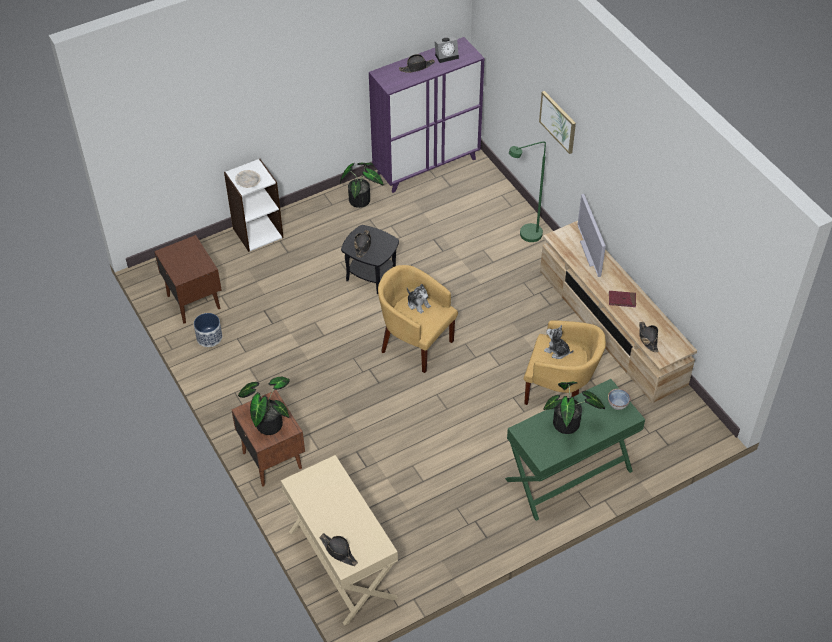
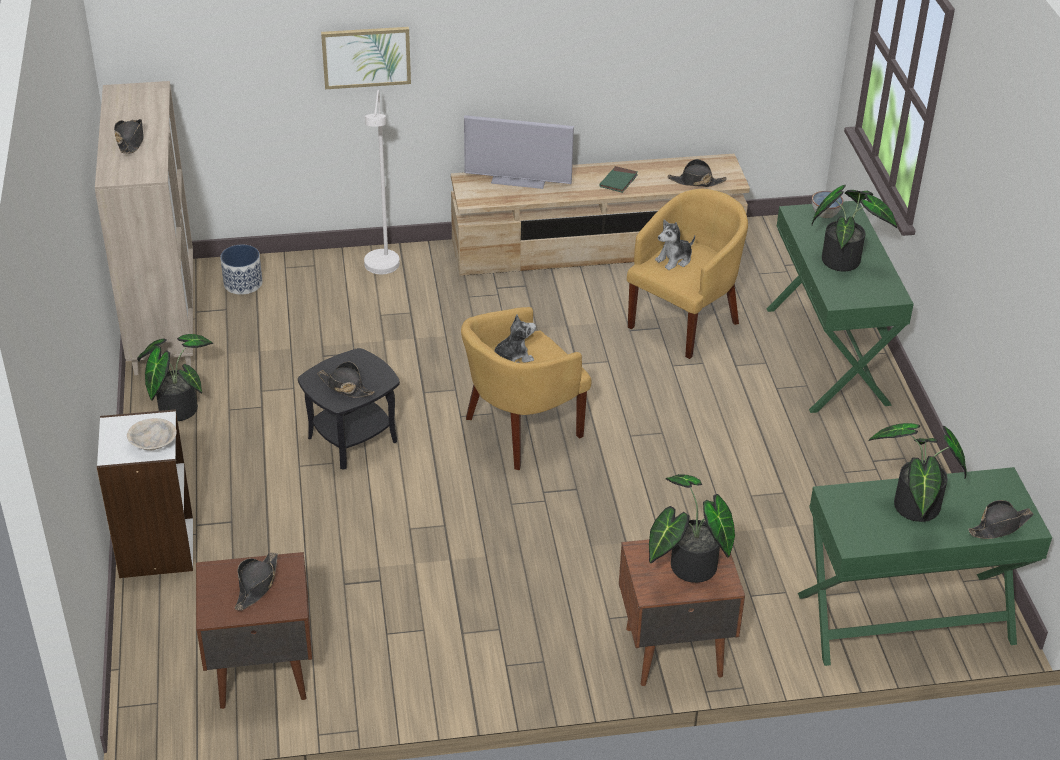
camera: 70 degrees left, 10 degrees down
(188, 261) = (256, 585): none -> black hat
(209, 337) = (361, 670): planter -> planter (243, 283)
(335, 506) = (913, 510): none -> potted plant
(341, 564) = (905, 619): beige console table -> green console table
(426, 166) = (163, 320): purple cabinet -> beige cabinet
(447, 55) = (131, 109): alarm clock -> none
(525, 236) = (382, 270): green floor lamp -> white floor lamp
(622, 300) = (618, 181): red book -> green book

